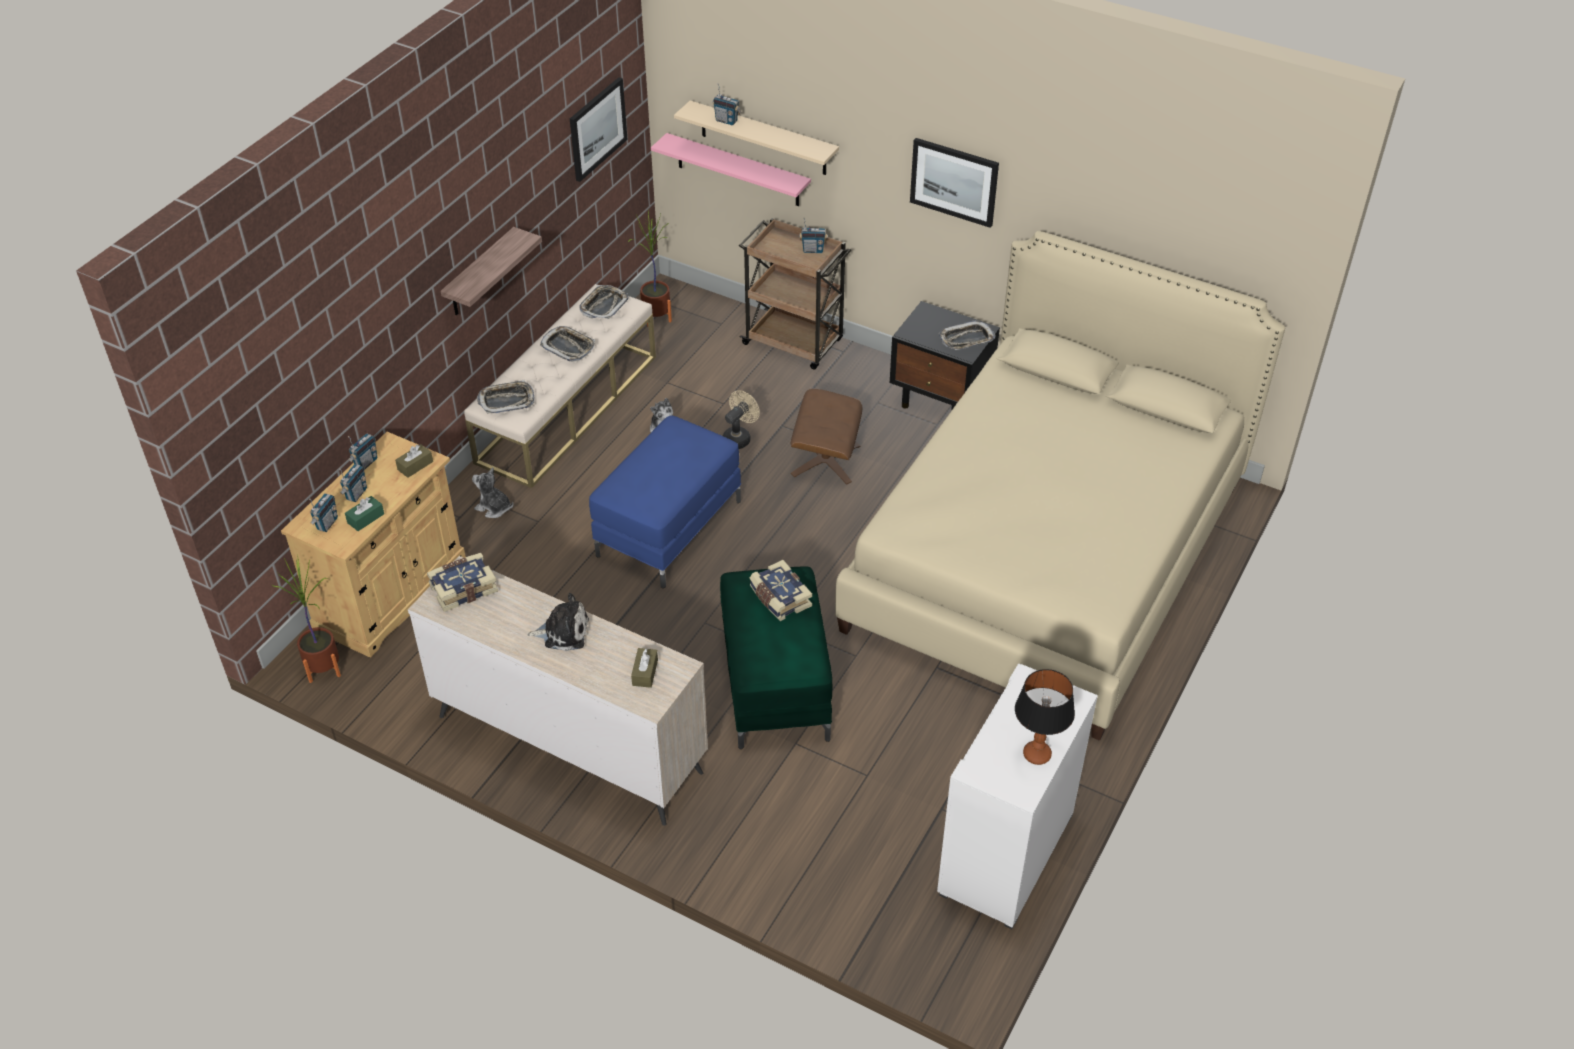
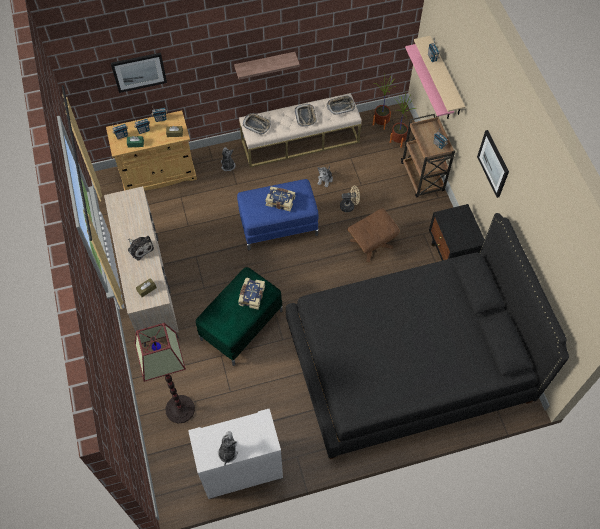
camera: 45 degrees right, 15 degrees up
(324, 668) = (108, 187): potted plant -> potted plant (398, 140)
(463, 588) = (129, 201): book -> book (280, 200)
(597, 128) = (372, 25): picture -> picture (139, 72)
(824, 857) = (180, 409): none -> floor lamp
(966, 339) = (463, 238): tray -> none
(1036, 755) = (227, 451): table lamp -> plush toy
(1047, 555) = (408, 362): beige bed -> black bed

